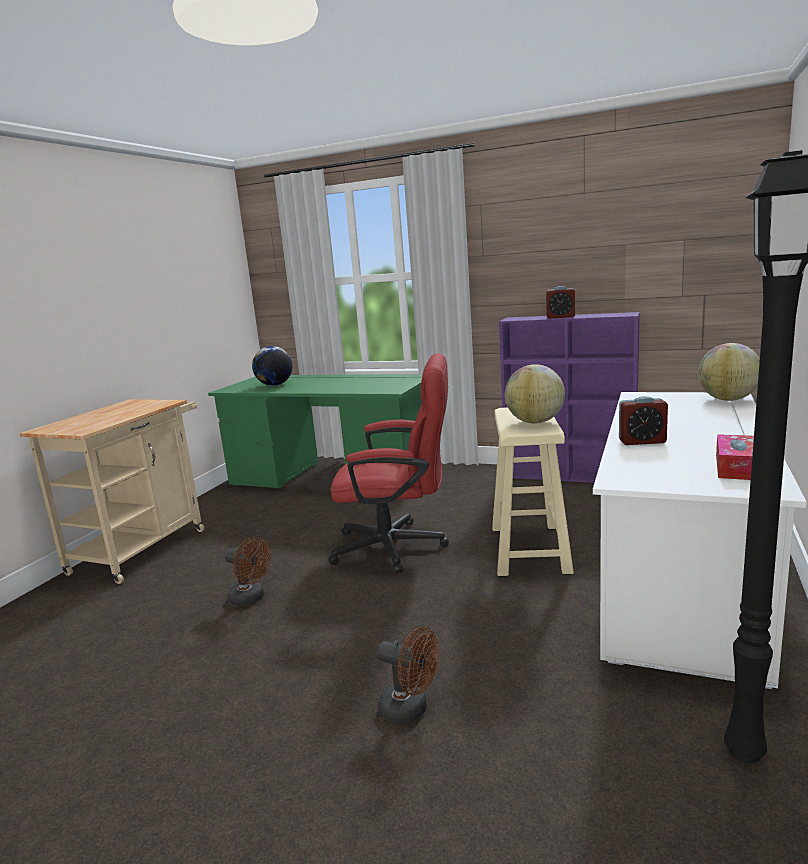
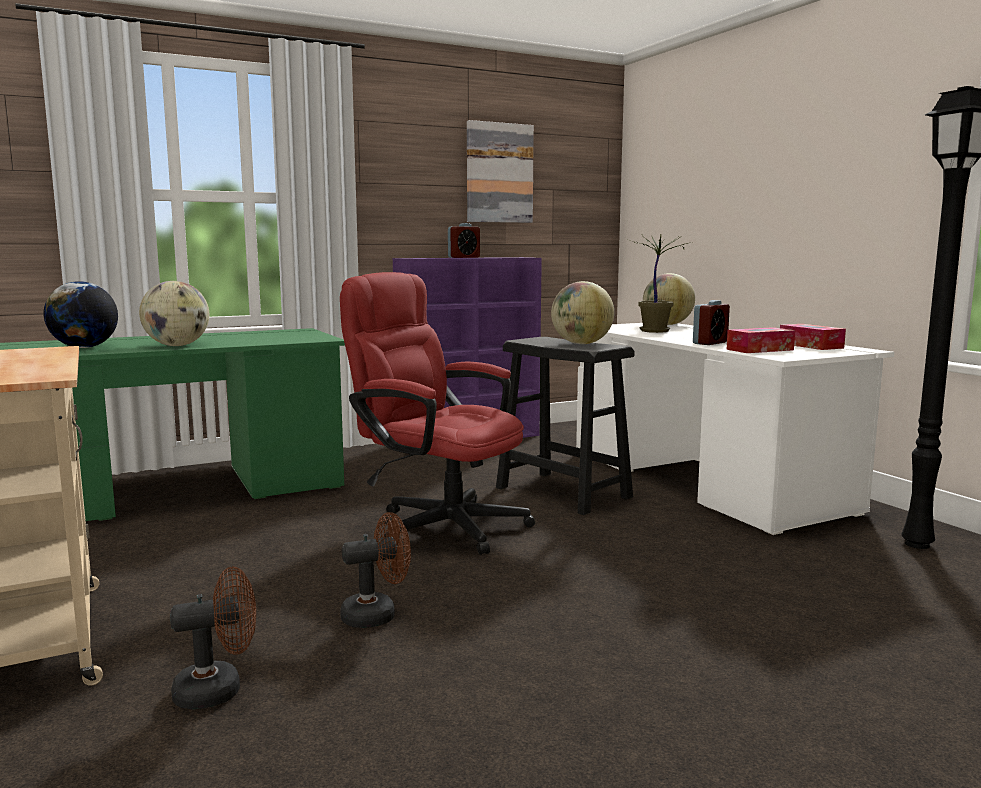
camera: 50 degrees left, 5 degrees down
(310, 389) = (177, 346): none -> globe
(399, 547) = (439, 523): red office chair -> red office chair turned 105 degrees counterclockwise
(410, 710) = (736, 612): brown fan -> brown fan (219, 690)
(529, 549) = (562, 492): beige stool -> black stool
(616, 231) = (499, 173): none -> picture
(646, 463) = (760, 349): none -> tissue box
(668, 410) = (655, 331): none -> potted plant

